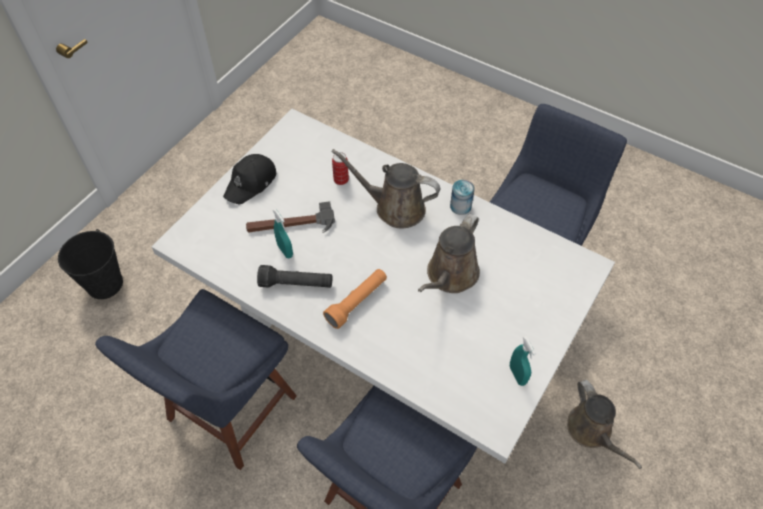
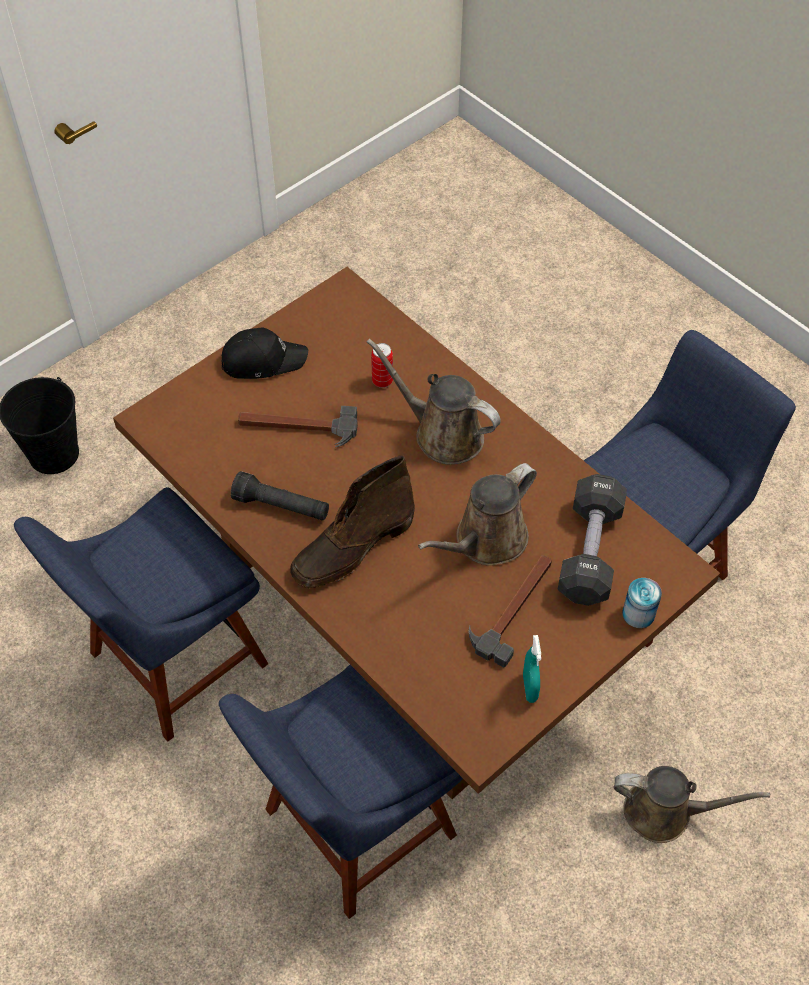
camera: 15 degrees right, 0 degrees up
(251, 183) = (262, 360): black cap -> black cap turned 150 degrees counterclockwise
(285, 250) = (280, 460): turquoise spray bottle -> none
(357, 302) = (352, 547): orange flashlight -> brown boot
(383, 343) = (407, 622): white dining table -> brown dining table
(460, 206) = (533, 450): can -> can (638, 614)
(486, 319) = (514, 608): none -> hammer
(523, 267) = (590, 552): none -> black dumbbell
(592, 431) = (665, 812): brown watering can -> brown watering can turned 75 degrees counterclockwise

